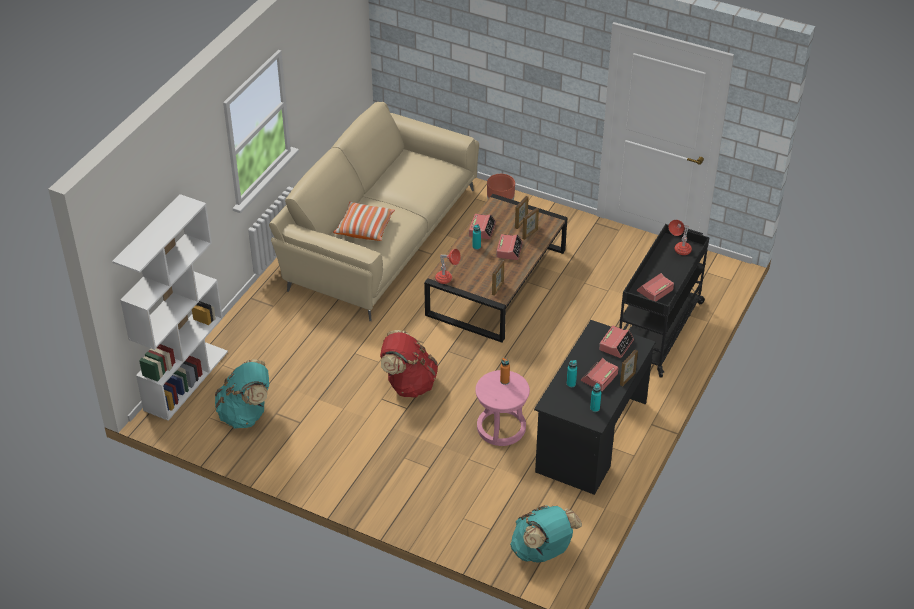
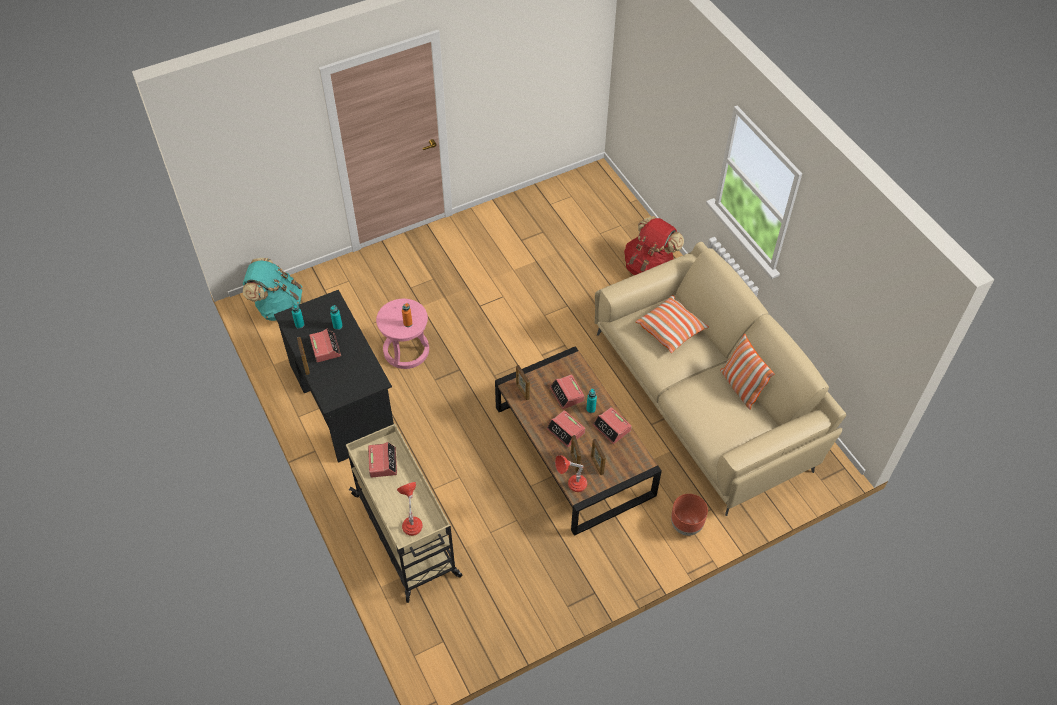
camera: 125 degrees right, 10 degrees up
(186, 380) = (621, 199): white bookcase -> none
(246, 414) = (556, 216): turquoise backpack -> none
(386, 176) = (740, 387): none -> pillow
(408, 384) = (503, 320): red backpack -> red backpack (649, 268)
(447, 281) = (562, 362): red table lamp -> red table lamp (571, 485)
(616, 345) = (346, 383): alarm clock -> alarm clock (567, 394)
(659, 330) = (406, 536): black cart -> beige cart

